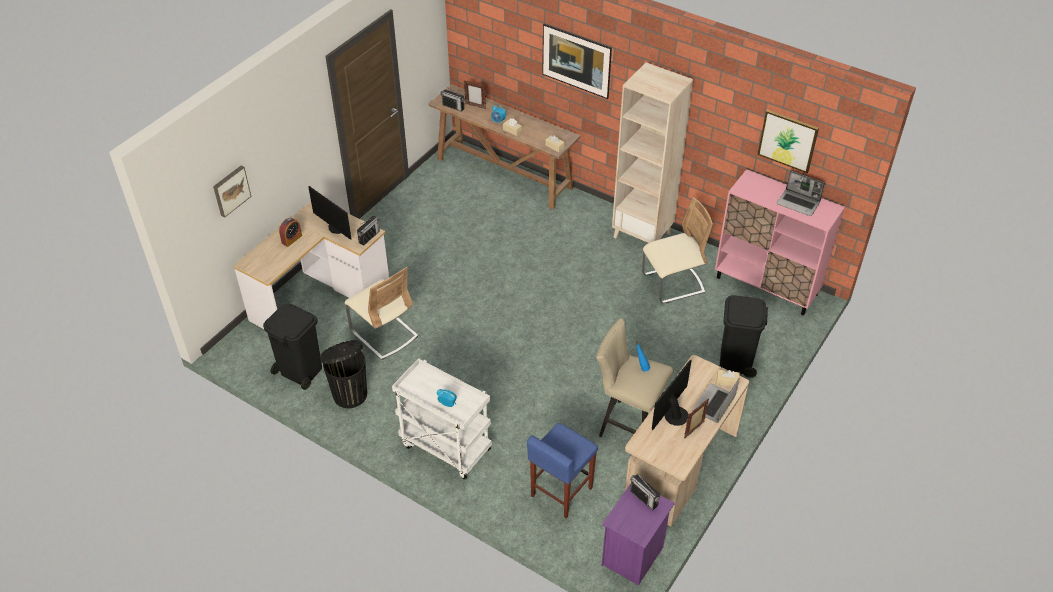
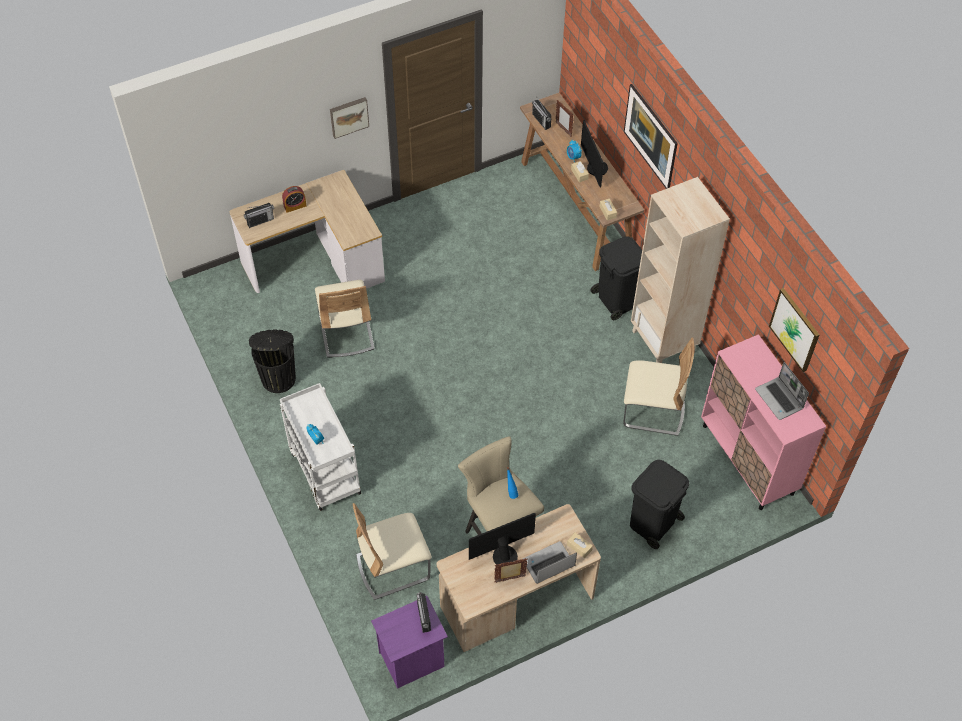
camera: 30 degrees right, 10 degrees up
(231, 190) = (238, 145): picture -> picture (348, 116)
(300, 370) = (252, 333): black trash can -> black trash can (617, 299)
(336, 228) = (341, 212): monitor -> monitor (595, 169)
(369, 237) = (363, 235): radio -> radio (260, 221)
(561, 492) = (393, 567): blue stool -> beige chair

